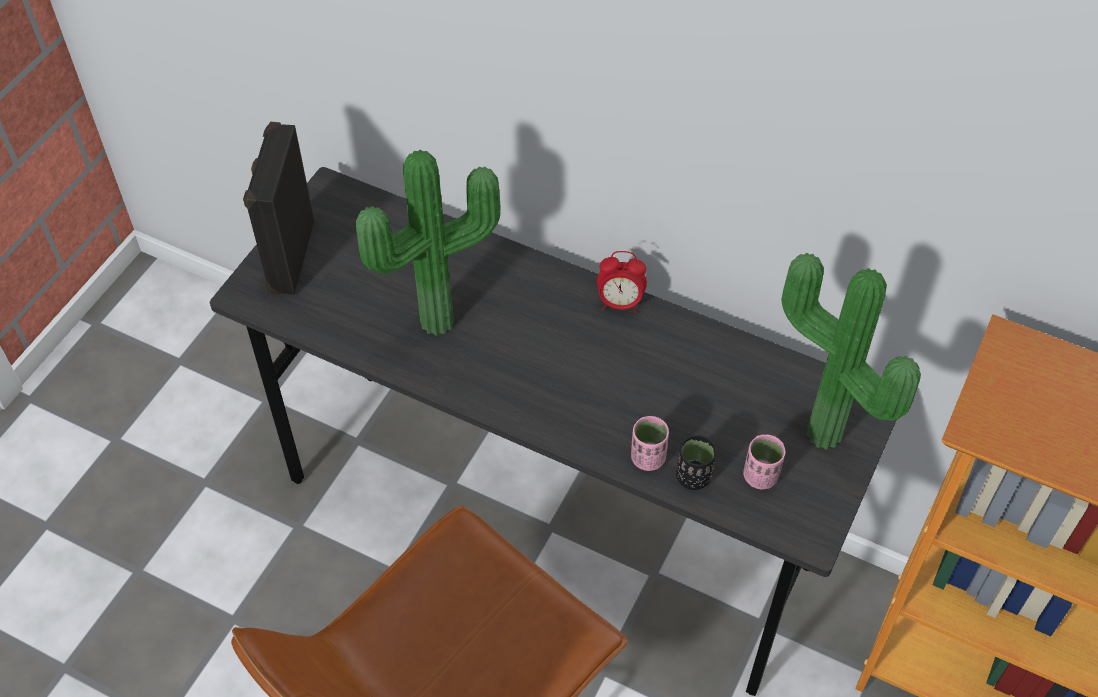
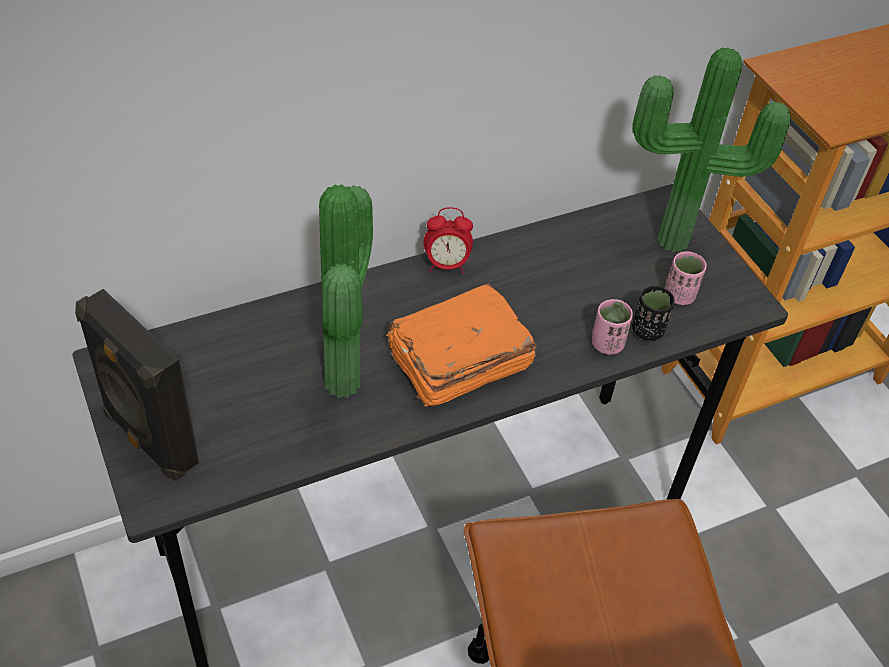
camera: 55 degrees left, 5 degrees down
(526, 374) = (457, 362): none -> orange book
(620, 303) = (446, 265): alarm clock -> alarm clock turned 45 degrees clockwise

